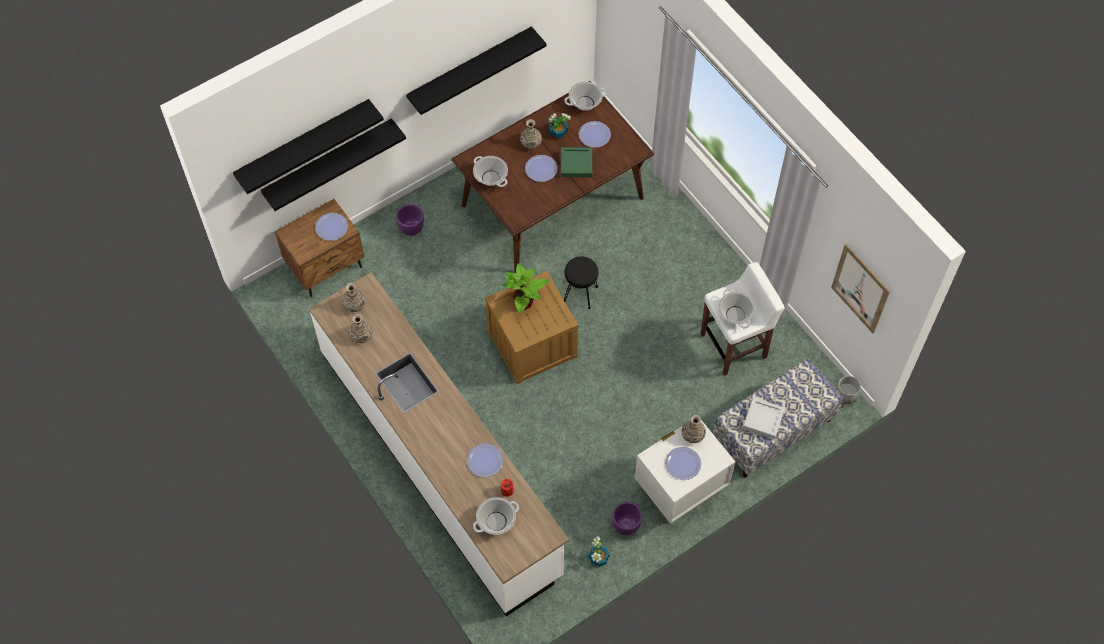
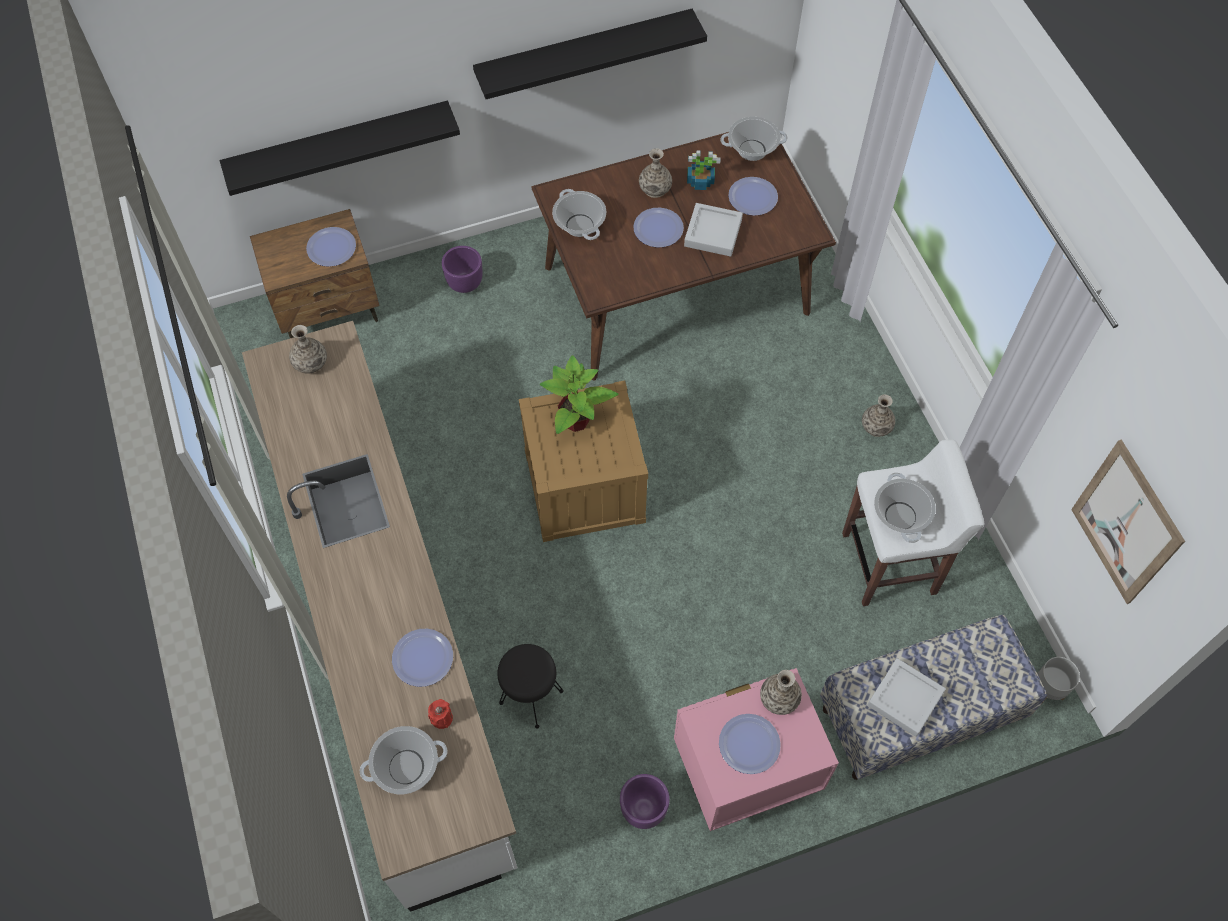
camera: 15 degrees right, 0 degrees up
(303, 143) = (291, 99): black shelf -> none
(361, 335) = (303, 411): vase -> vase (876, 426)
(576, 164) = (713, 233): green tray -> grey tray
(580, 294) = (677, 431): black stool -> black stool (530, 698)
(598, 558) = (584, 852): potted plant -> none
(680, 491) = (744, 775): white nightstand -> pink nightstand

